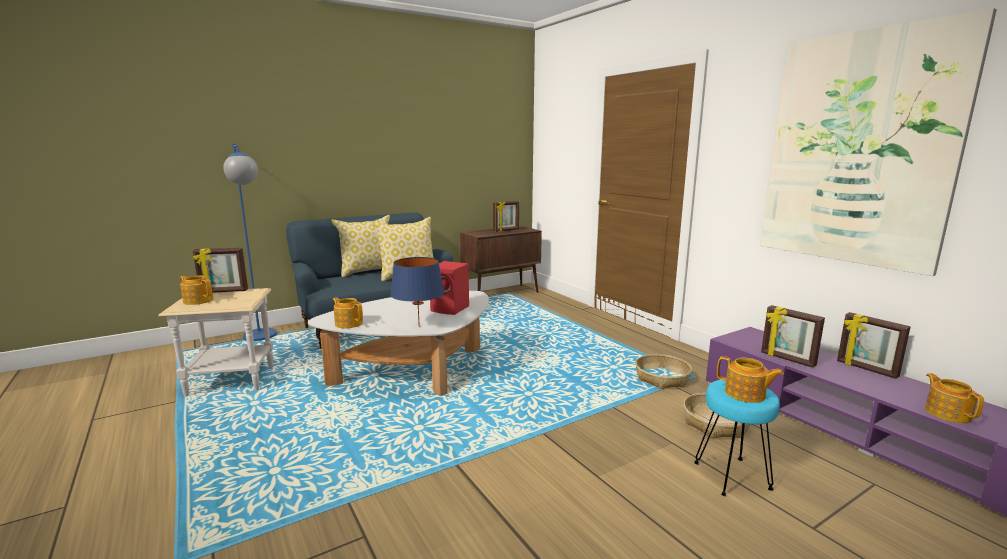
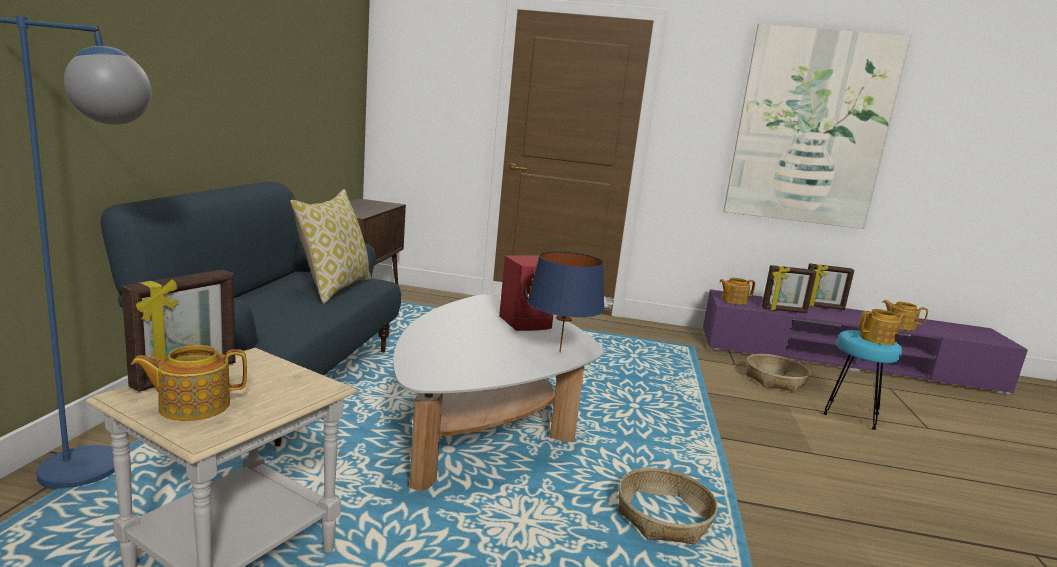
camera: 50 degrees left, 0 degrees up
(349, 323) = (475, 373): teapot -> teapot (733, 300)
(368, 271) = (245, 292): pillow -> none
(506, 230) = (364, 206): picture frame -> none
(662, 378) = (680, 355): basket -> basket (663, 517)

